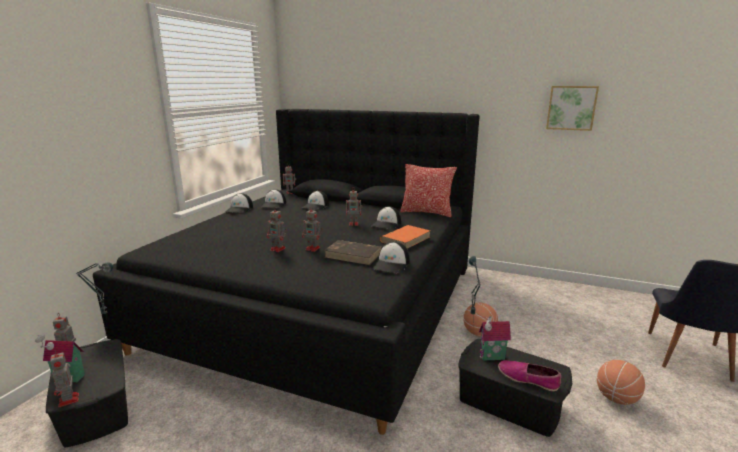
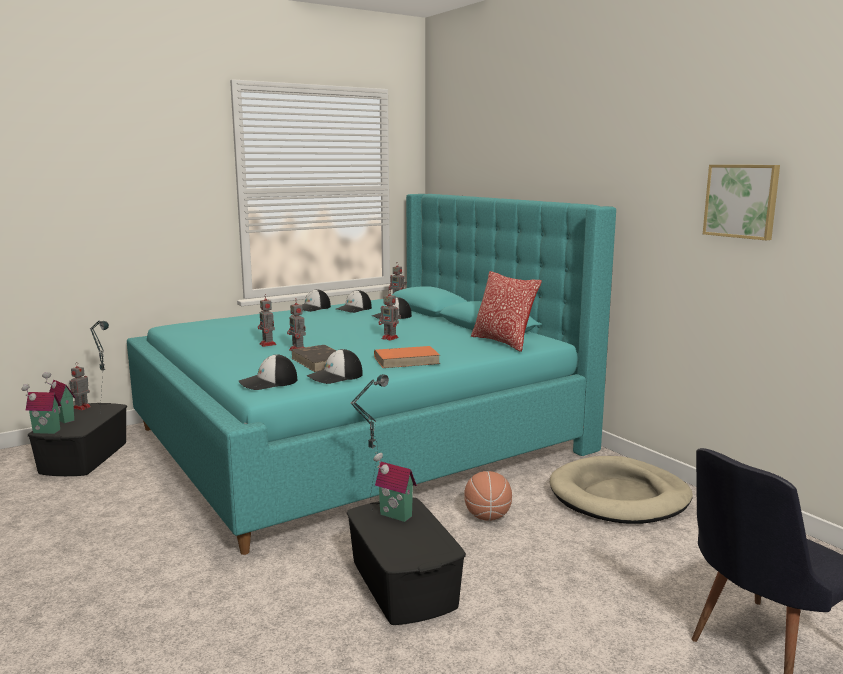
camera: 35 degrees right, 5 degrees down
(68, 401) = (45, 432): toy robot -> toy house
(324, 304) = (361, 439): black bed -> turquoise bed
(386, 224) = (423, 344): cap -> cap (268, 382)
(515, 294) = (619, 496): none -> beige dog bed
(528, 379) = (394, 543): shoe -> none
(616, 398) = (545, 635): basketball -> none

